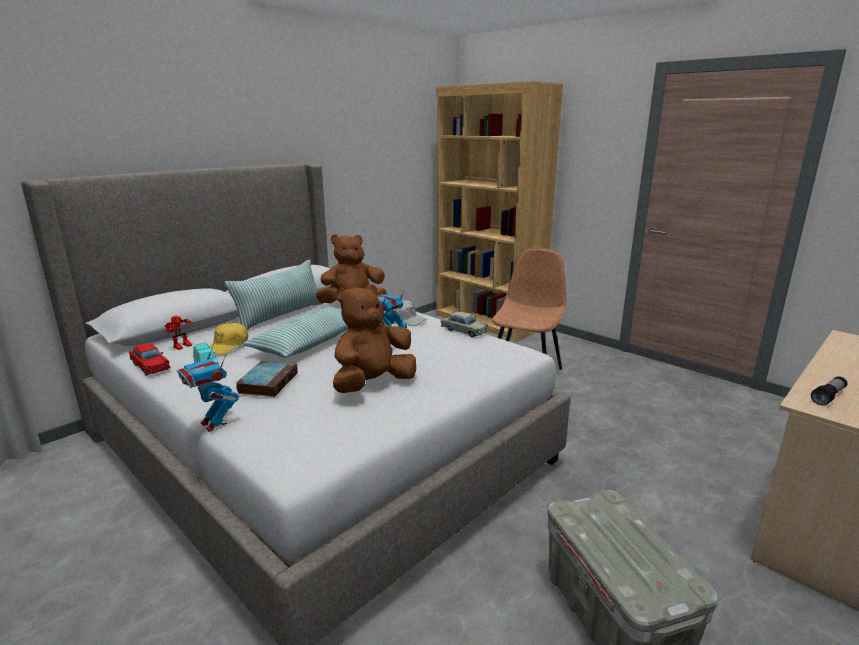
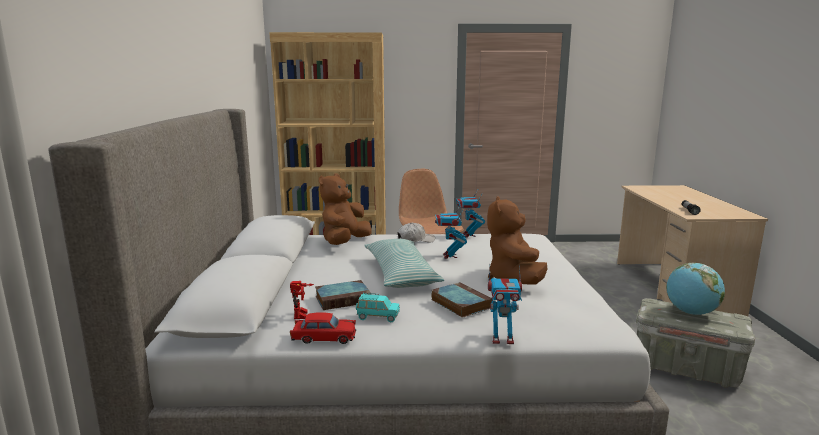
camera: 45 degrees left, 5 degrees down
(228, 346) = (344, 299): yellow cap -> book
(280, 316) = (311, 267): pillow -> none
(463, 331) = (469, 235): beige toy car -> toy robot
(627, 538) = (691, 312): none -> globe

